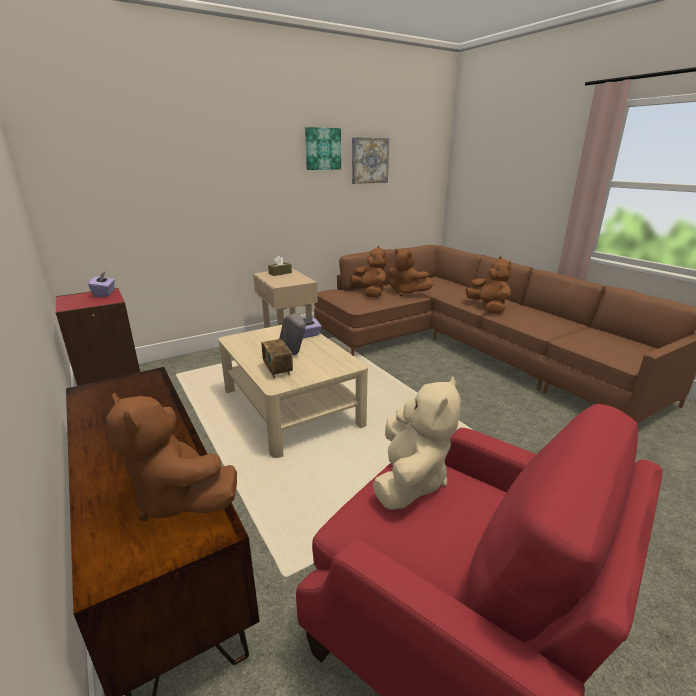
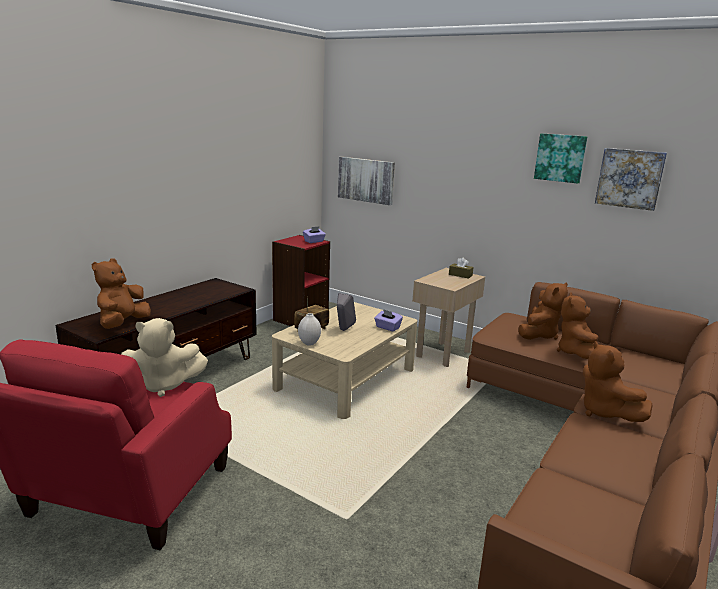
camera: 65 degrees right, 5 degrees down
(113, 201) = (366, 180): none -> picture
(311, 377) = (309, 343): none -> white vase
(488, 308) = (605, 412): brown plush toy -> brown plush toy turned 120 degrees clockwise

